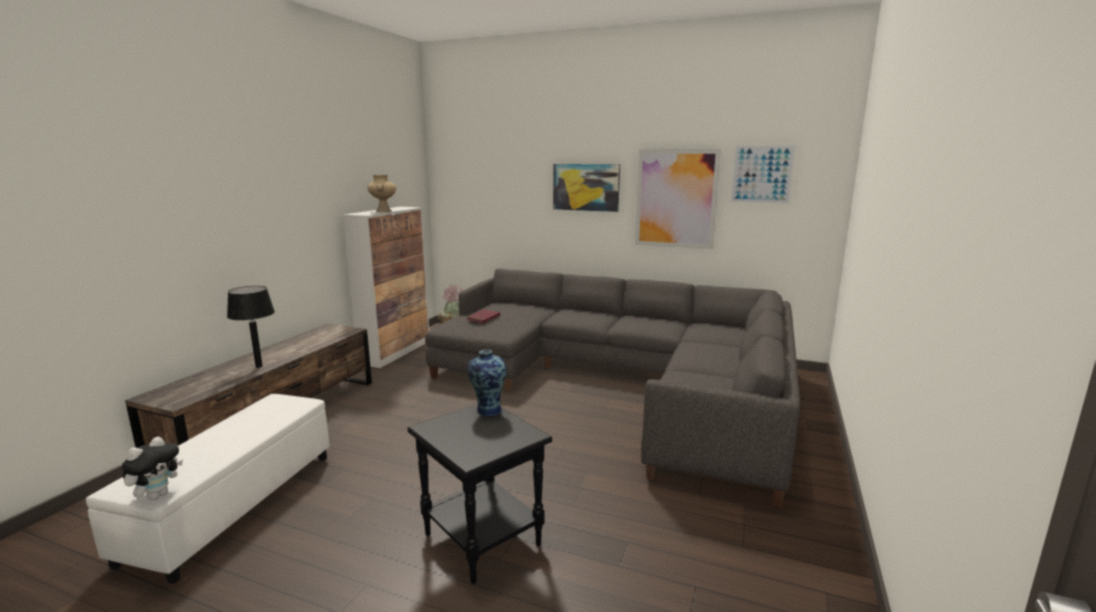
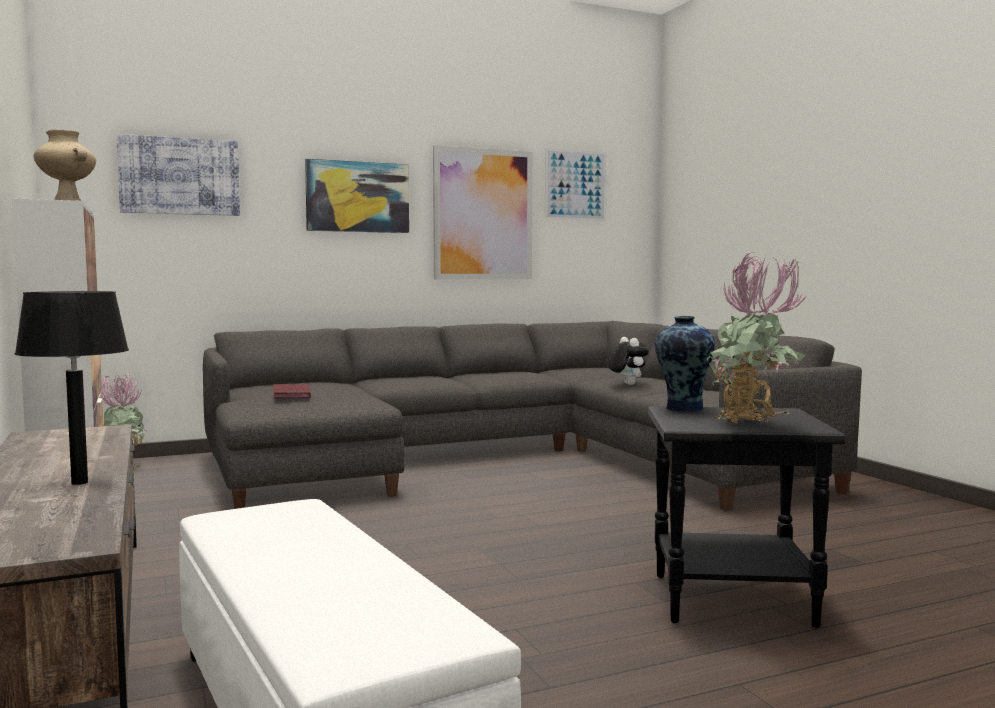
camera: 45 degrees left, 10 degrees down
(157, 495) = (460, 632): plush toy -> plush toy (626, 384)
(458, 441) = (753, 425): none -> potted plant
(488, 177) = (180, 176): none -> picture

